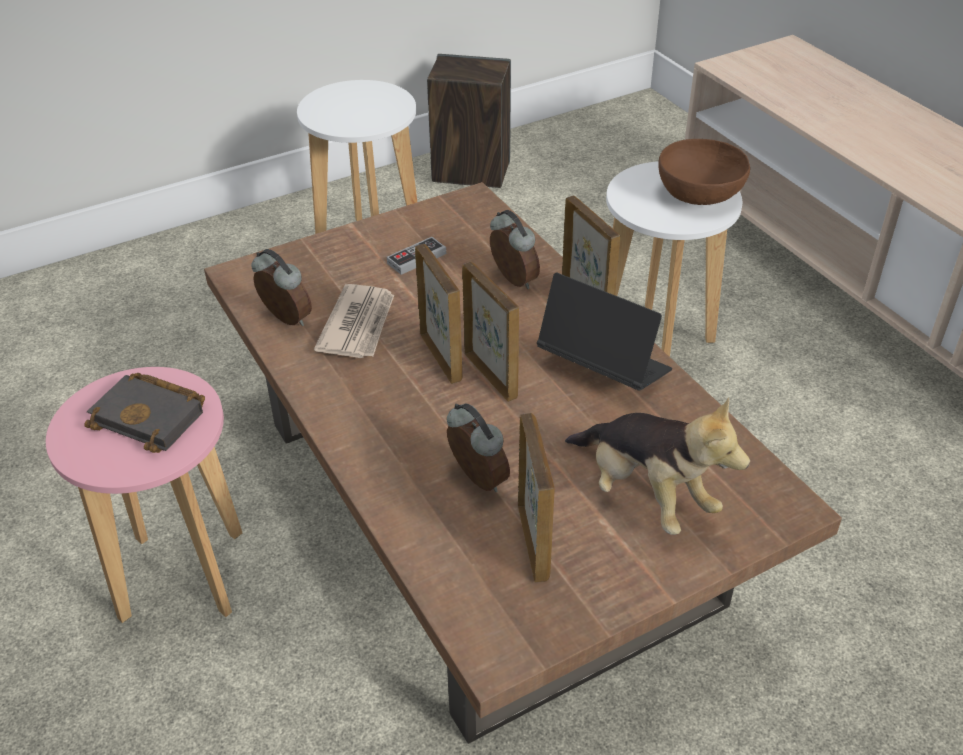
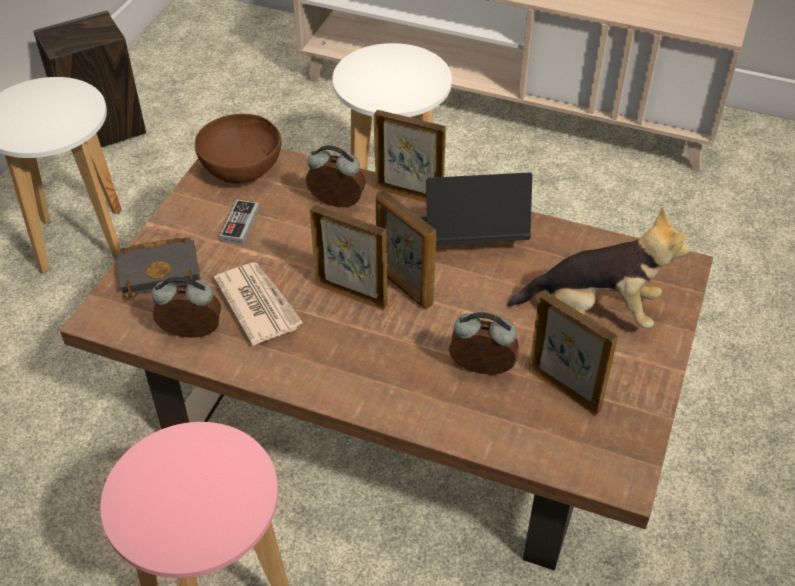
camera: 40 degrees left, 5 degrees up
(153, 417) = (199, 478): black book -> black book (161, 270)
(491, 375) = (403, 287): picture frame -> picture frame turned 150 degrees counterclockwise
(699, 193) = (408, 66): brown bowl -> brown bowl (241, 167)

